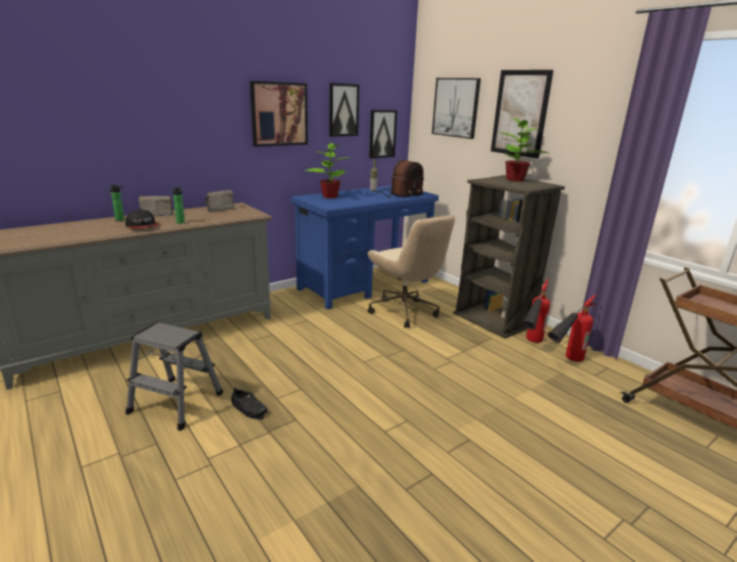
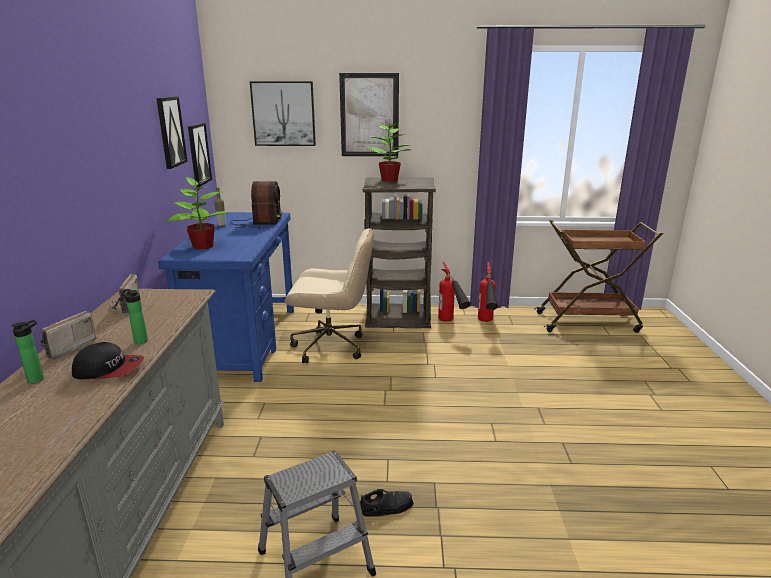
camera: 50 degrees left, 0 degrees up
(279, 114) = (127, 150): picture -> none

